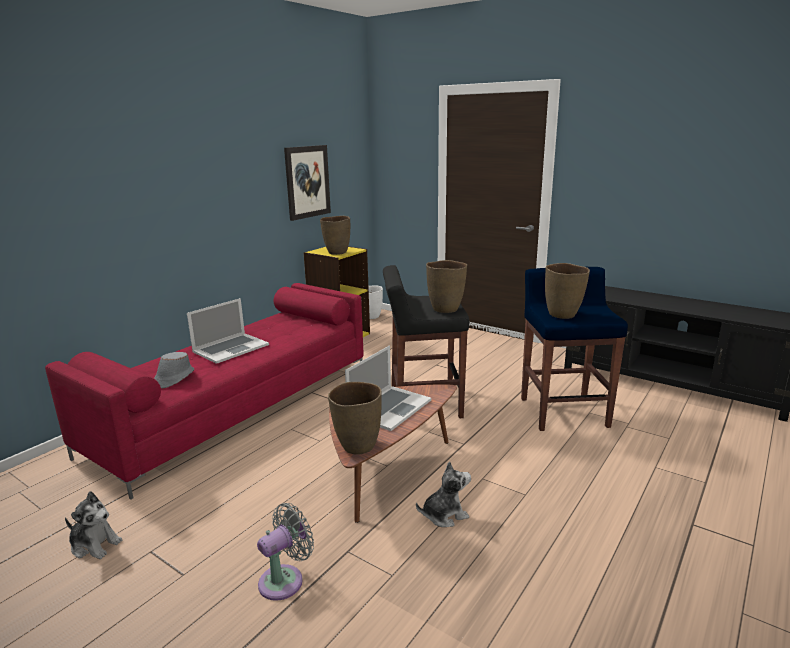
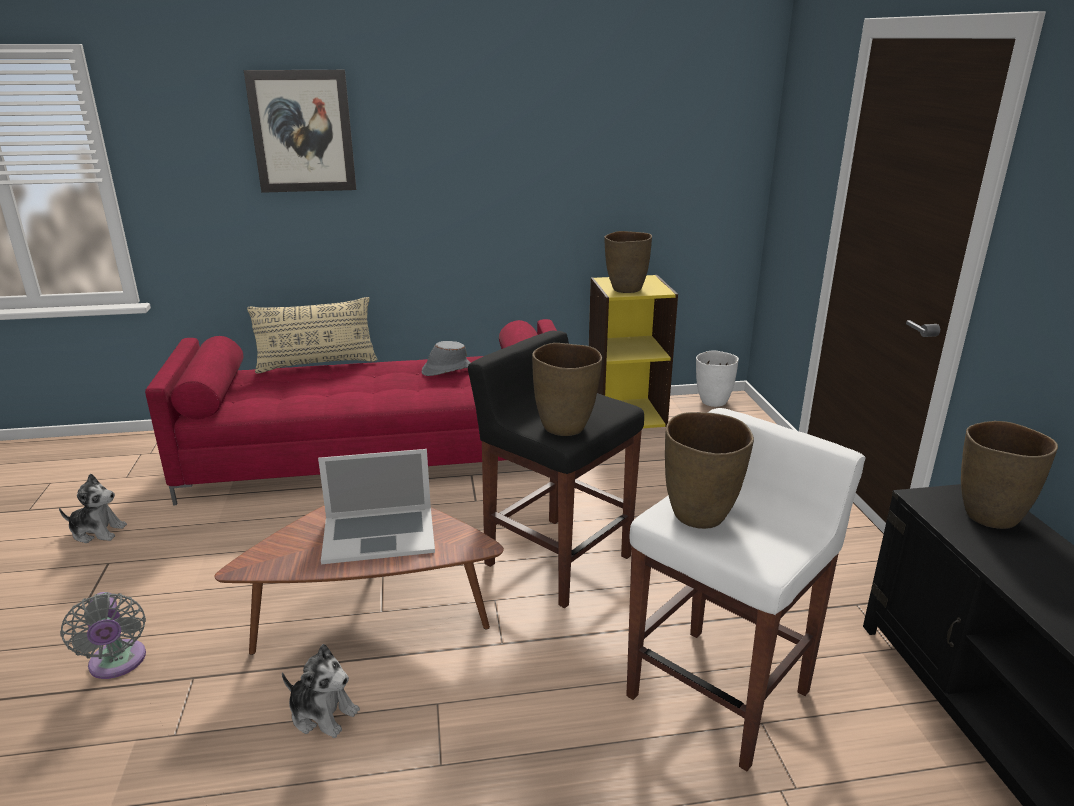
camera: 45 degrees right, 5 degrees up
(95, 545) = (97, 531): plush toy -> plush toy turned 60 degrees counterclockwise
(163, 354) = (317, 364): none -> beige pillow
(174, 378) = (270, 395): grey hat -> grey hat (446, 370)
(230, 348) = (372, 381): laptop -> none
(285, 580) = (117, 664): grey fan -> grey fan turned 60 degrees clockwise
(307, 182) = (617, 172): picture -> picture (302, 131)
(357, 446) = (262, 561): brown vase -> brown vase (988, 516)
(563, 411) = (720, 692): blue stool -> white stool

